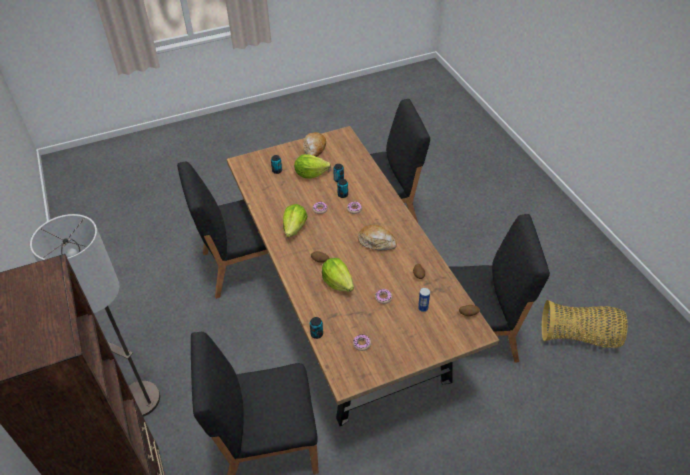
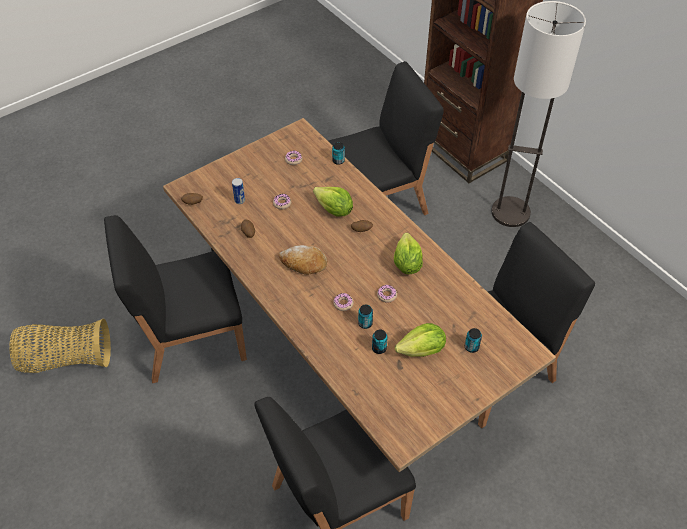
camera: 165 degrees right, 5 degrees up
(314, 149) = (436, 401): bread -> none

